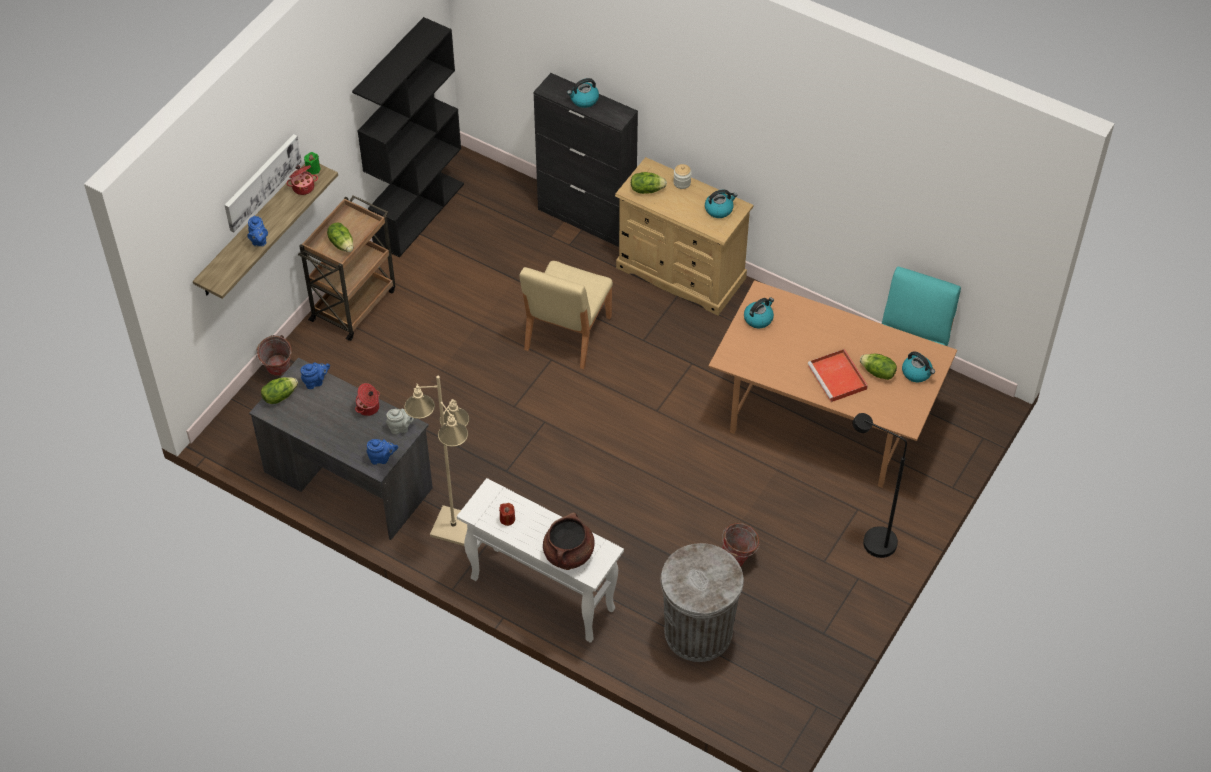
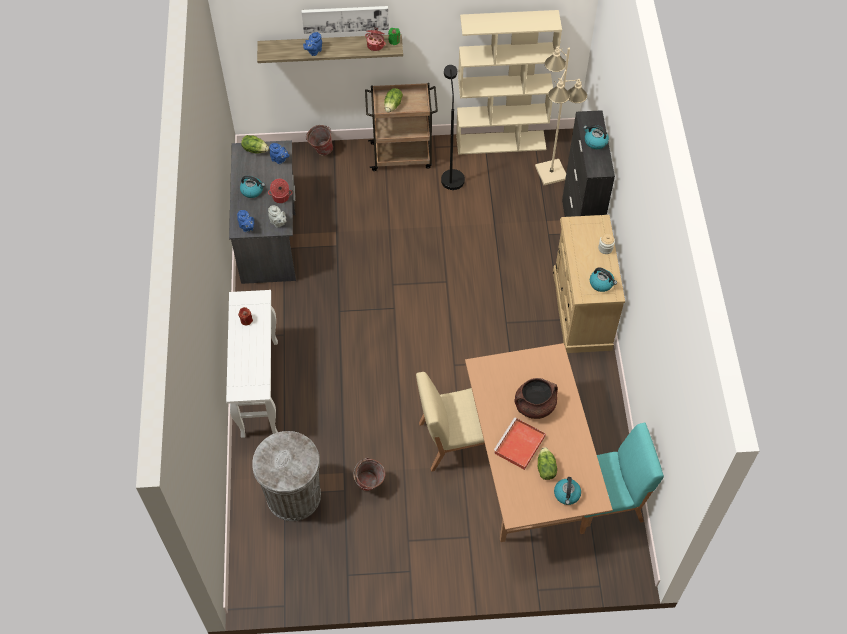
camera: 55 degrees right, 5 degrees up
(418, 213) = (501, 142): black bookcase -> beige bookcase
(453, 526) = (276, 309): beige floor lamp -> beige floor lamp (551, 172)
(567, 334) = (474, 277): beige chair -> beige chair (454, 440)
(568, 554) = (243, 370): brown cooking pot -> brown cooking pot (534, 406)
(647, 189) = (580, 232): lettuce -> none
(758, 318) = (531, 365): kettle -> kettle (252, 190)
(870, 540) = (448, 560): black floor lamp -> black floor lamp (451, 175)

